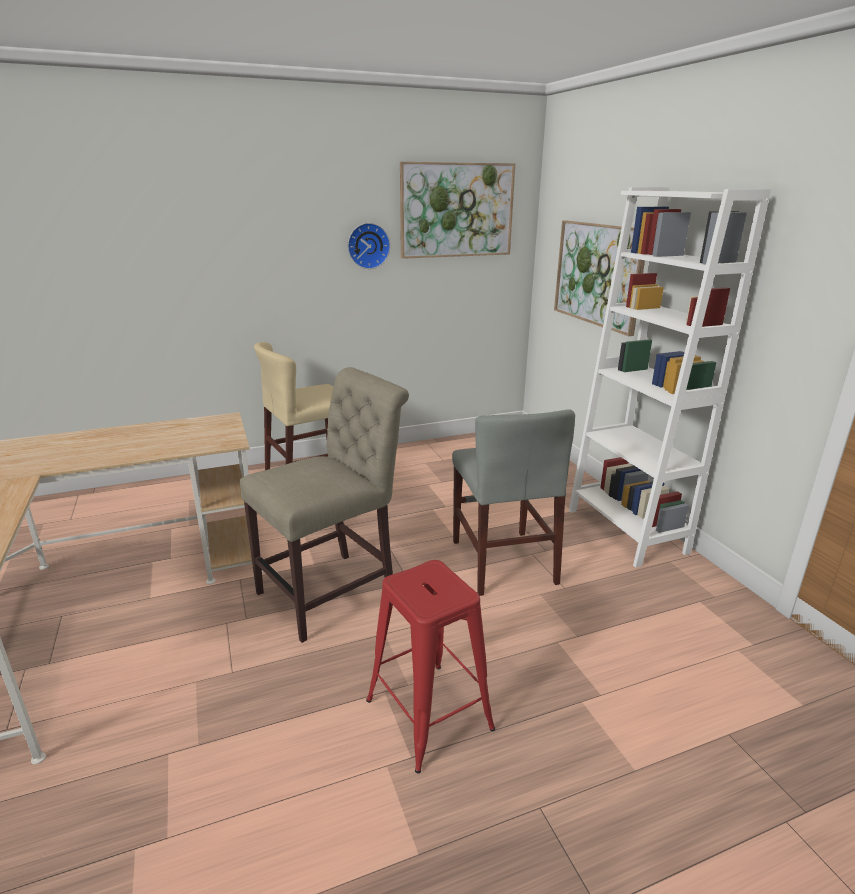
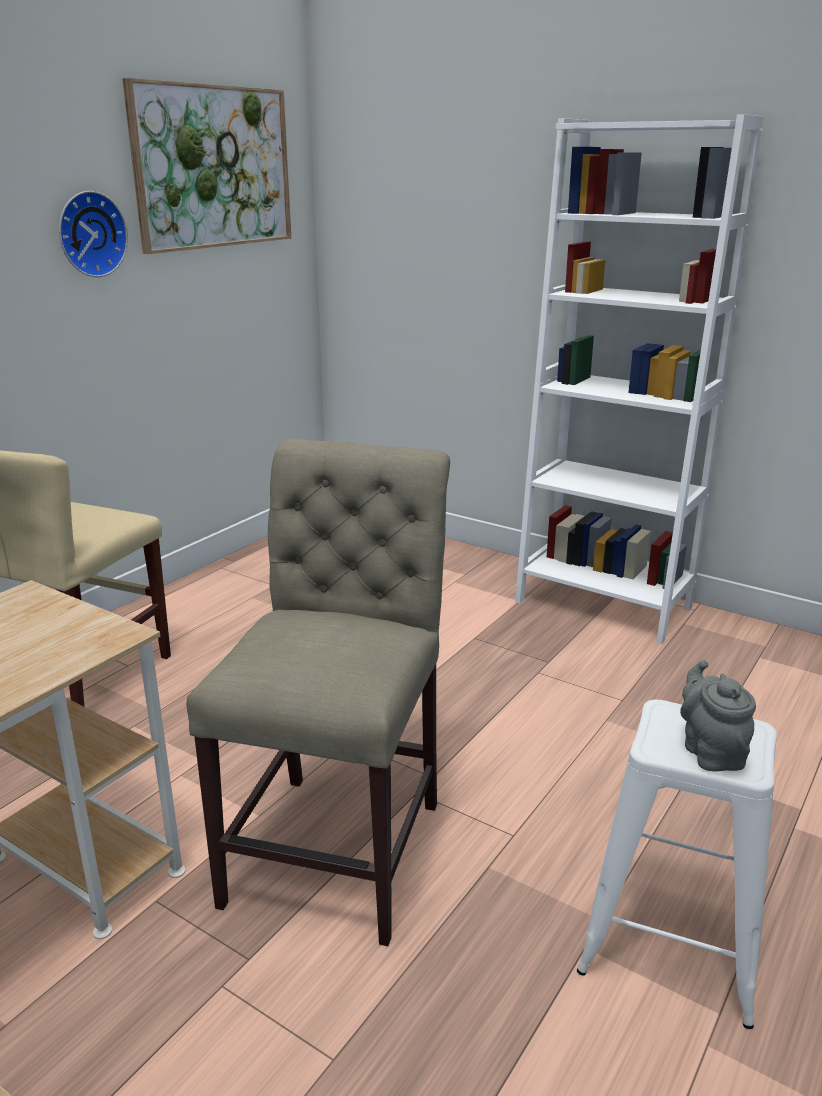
camera: 35 degrees left, 0 degrees up
(422, 593) = (710, 751): none -> grey teapot
(429, 714) = (671, 943): red stool -> white stool
(503, 561) = (517, 696): grey chair -> none
(598, 274) = (462, 255): picture -> none

